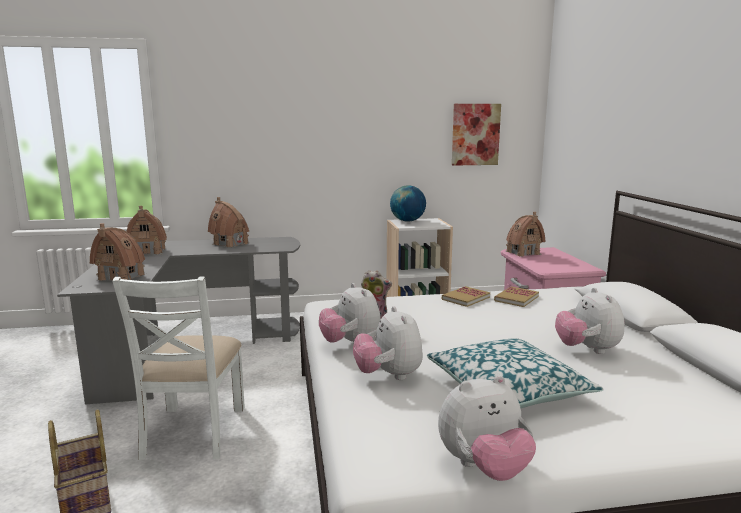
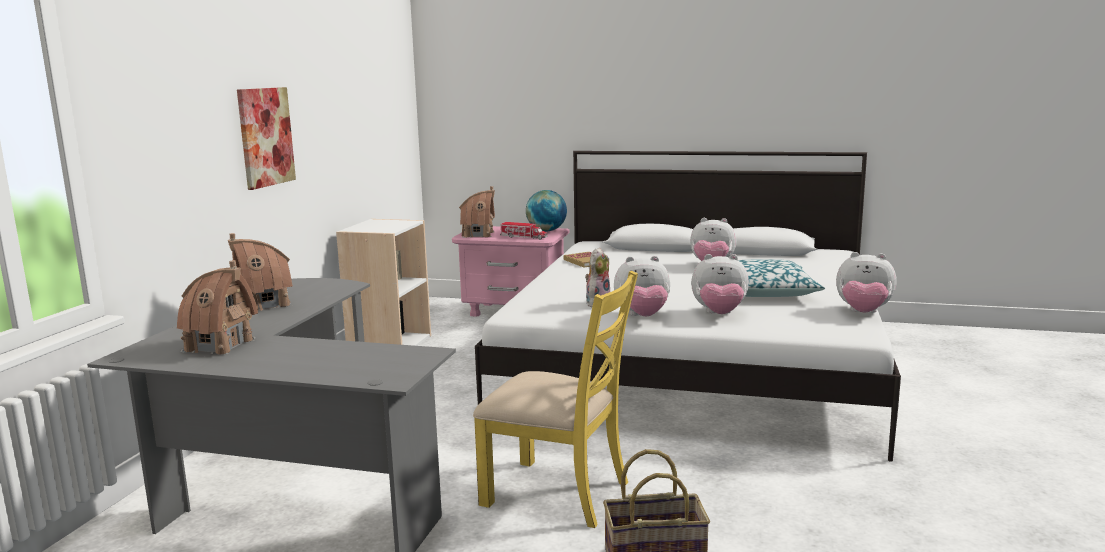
camera: 65 degrees left, 0 degrees up
(121, 277) = (366, 359): toy house -> none
(193, 432) = (558, 492): white chair -> yellow chair
(407, 221) = (363, 227): globe -> globe (546, 231)
(465, 298) = (566, 273): book -> none
(475, 134) = (380, 109): picture -> picture (265, 137)
(484, 468) = (863, 313): plush toy -> plush toy turned 105 degrees clockwise
(538, 264) = (523, 237): none -> toy truck

